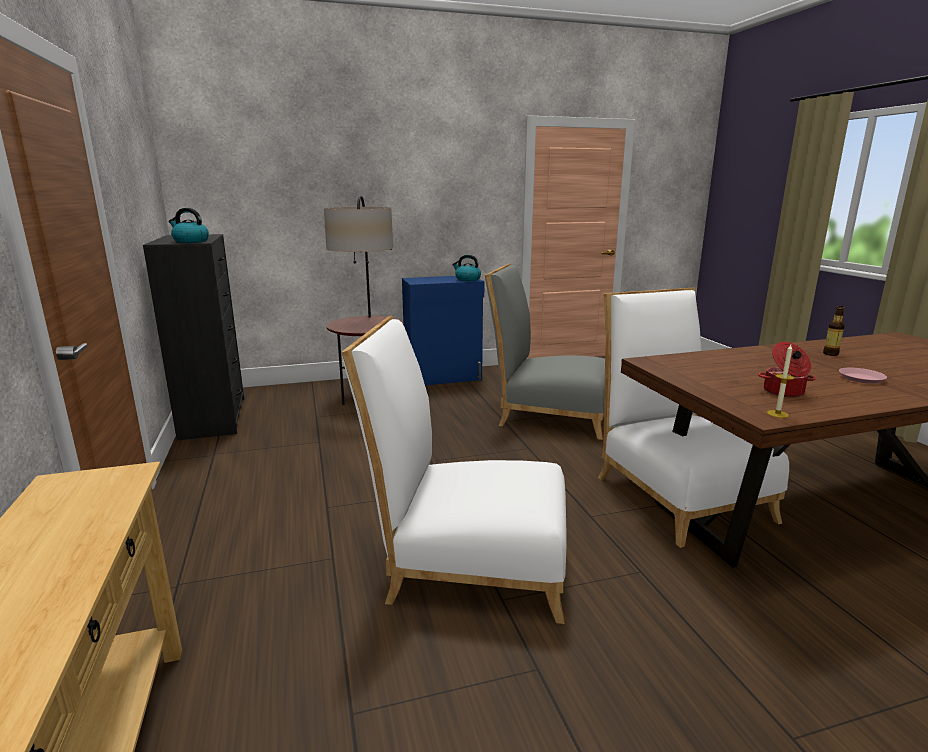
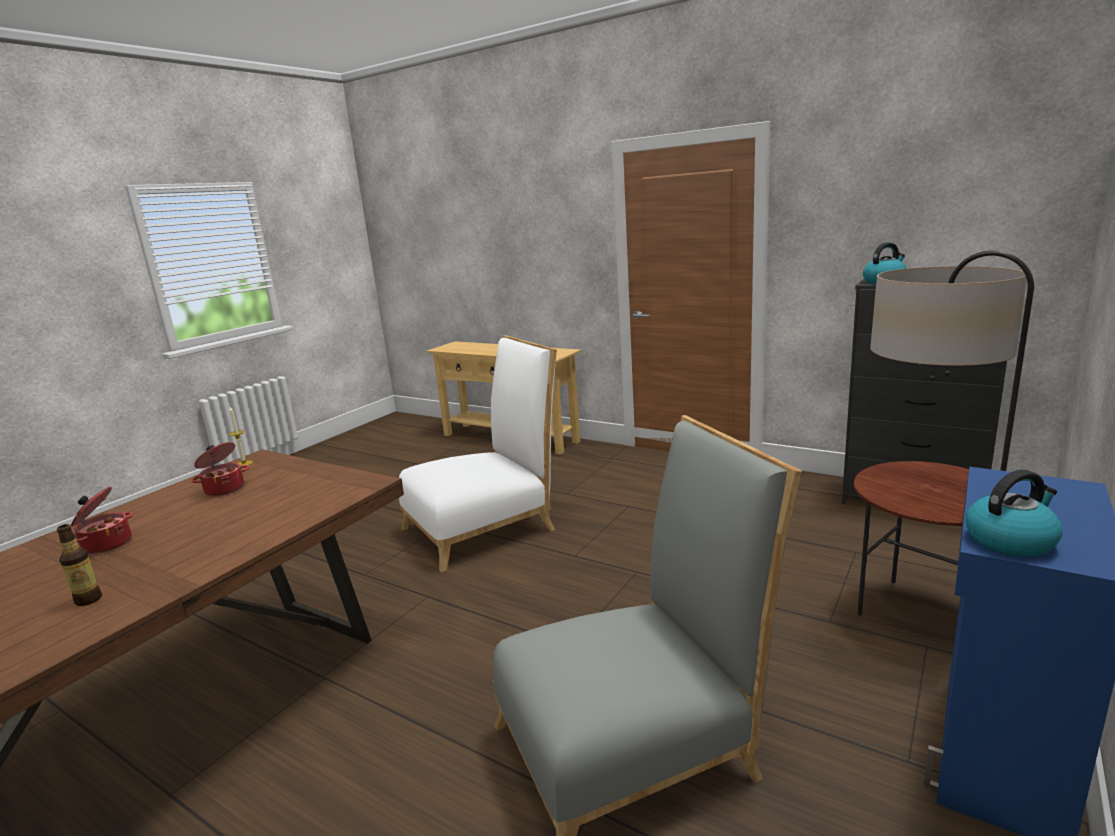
camera: 140 degrees right, 0 degrees up
(675, 493) = (350, 670): white chair -> none
(861, 378) = (106, 544): pink plate -> cooking pot

